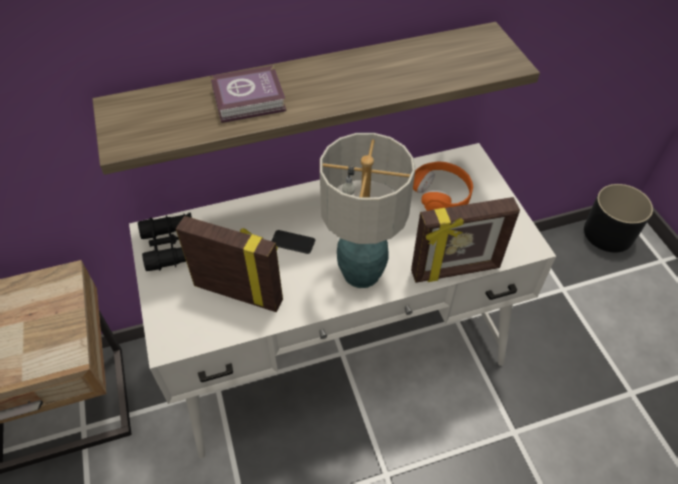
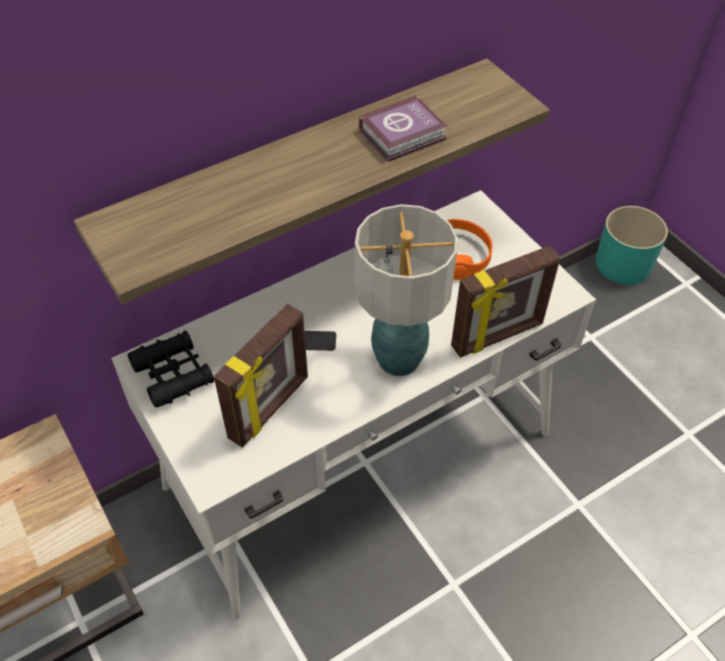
camera: 15 degrees left, 0 degrees up
(239, 292) = (270, 408): picture frame -> picture frame turned 120 degrees clockwise
(251, 100) = (257, 192): book -> book (404, 134)
(608, 234) = (623, 264): black planter -> turquoise planter

